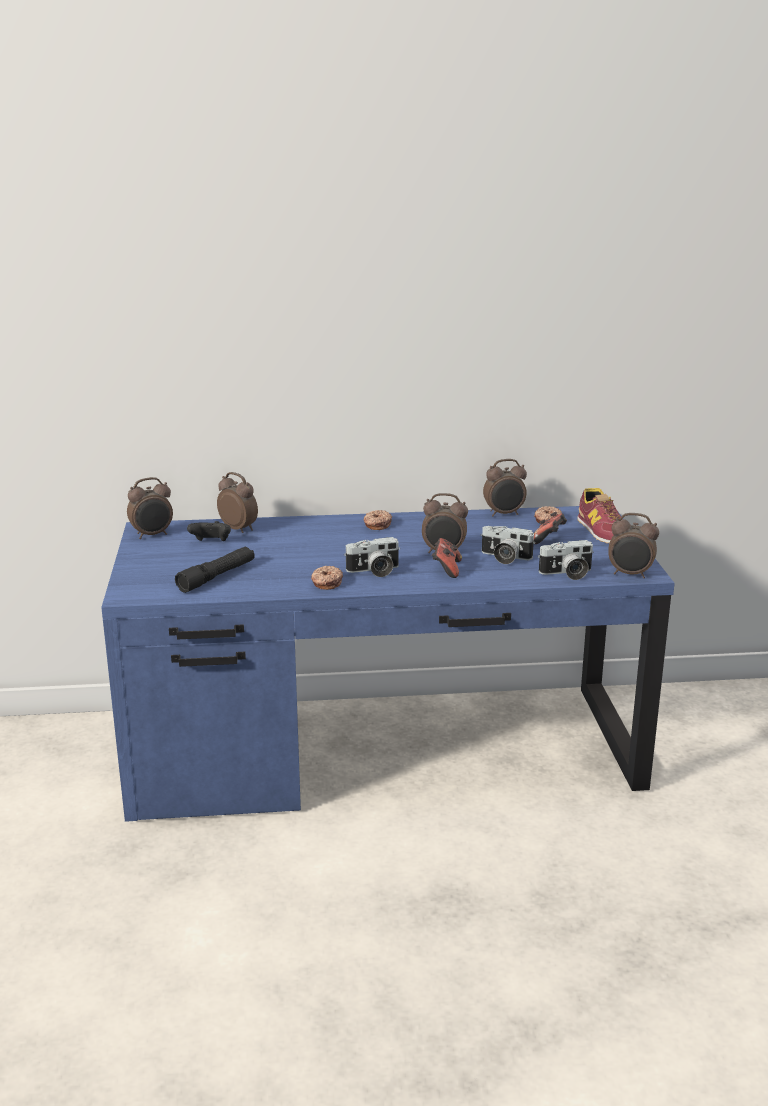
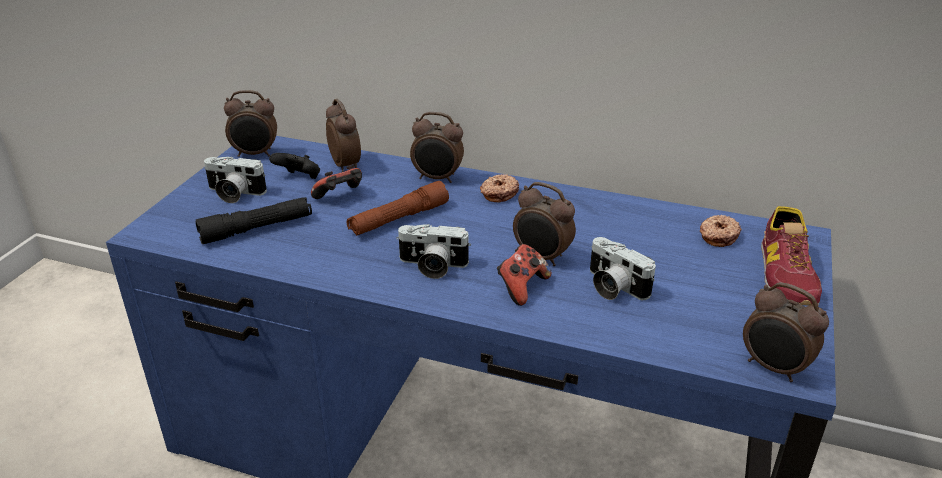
camera: 25 degrees right, 10 degrees up
(320, 551) = (399, 219): none -> brown flashlight
(326, 583) = (361, 271): donut -> none
(504, 514) = (668, 212): alarm clock -> alarm clock (437, 178)
(548, 540) = (696, 271): game controller -> game controller (340, 197)
(567, 574) = (679, 340): camera -> camera (234, 194)

